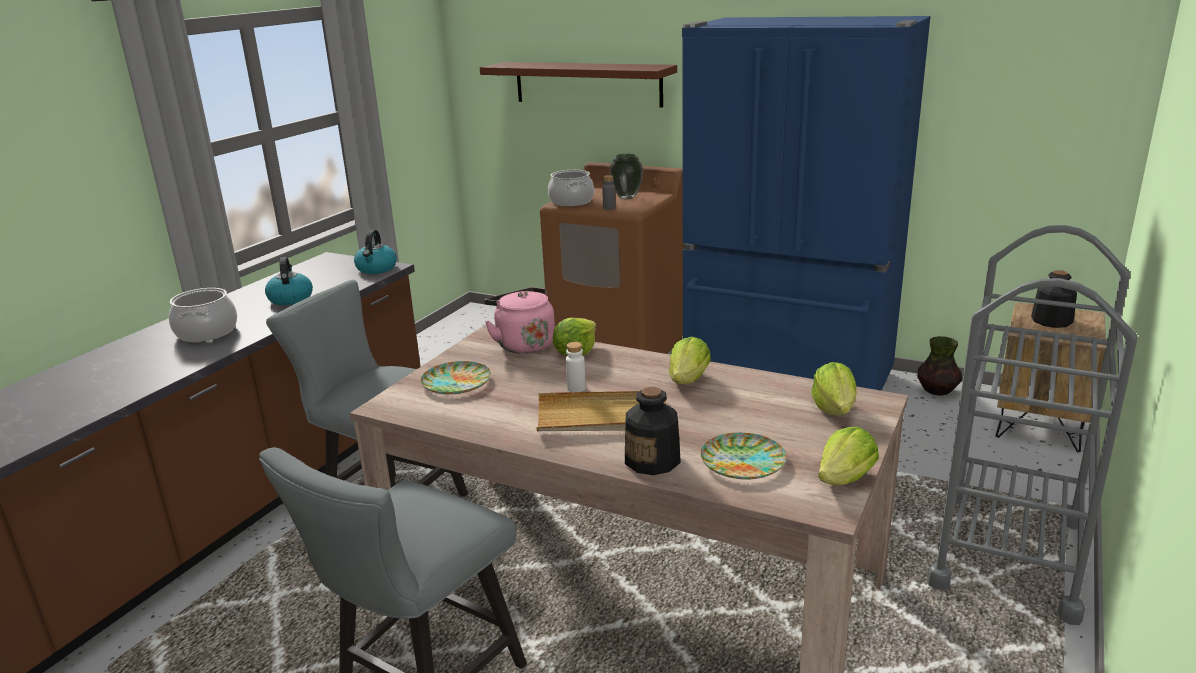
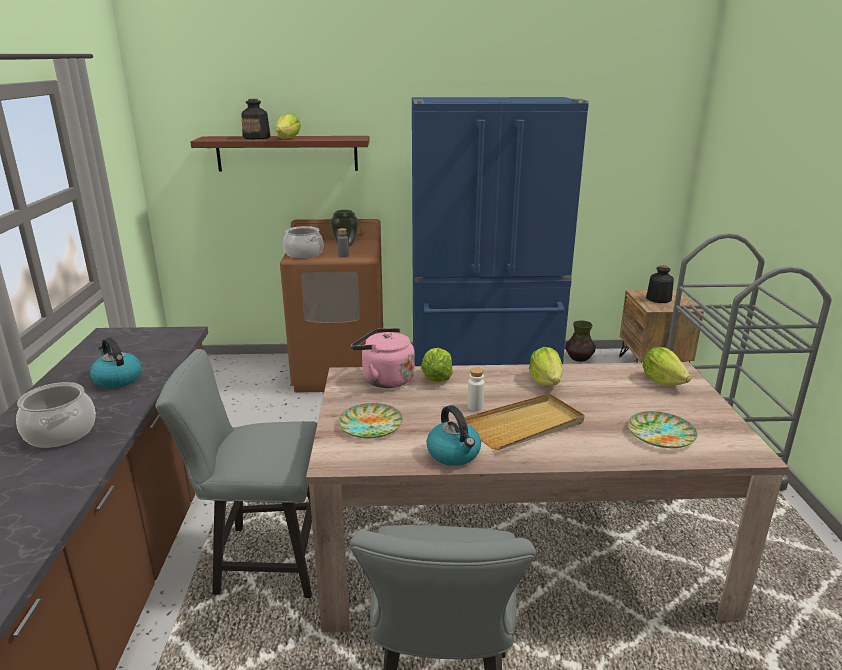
camera: 30 degrees left, 0 degrees up
(376, 269) = (175, 336): kettle -> kettle (454, 454)
(653, 460) = (604, 450): bottle -> bottle (257, 137)
(845, 479) = (734, 429): lettuce -> lettuce (288, 138)

